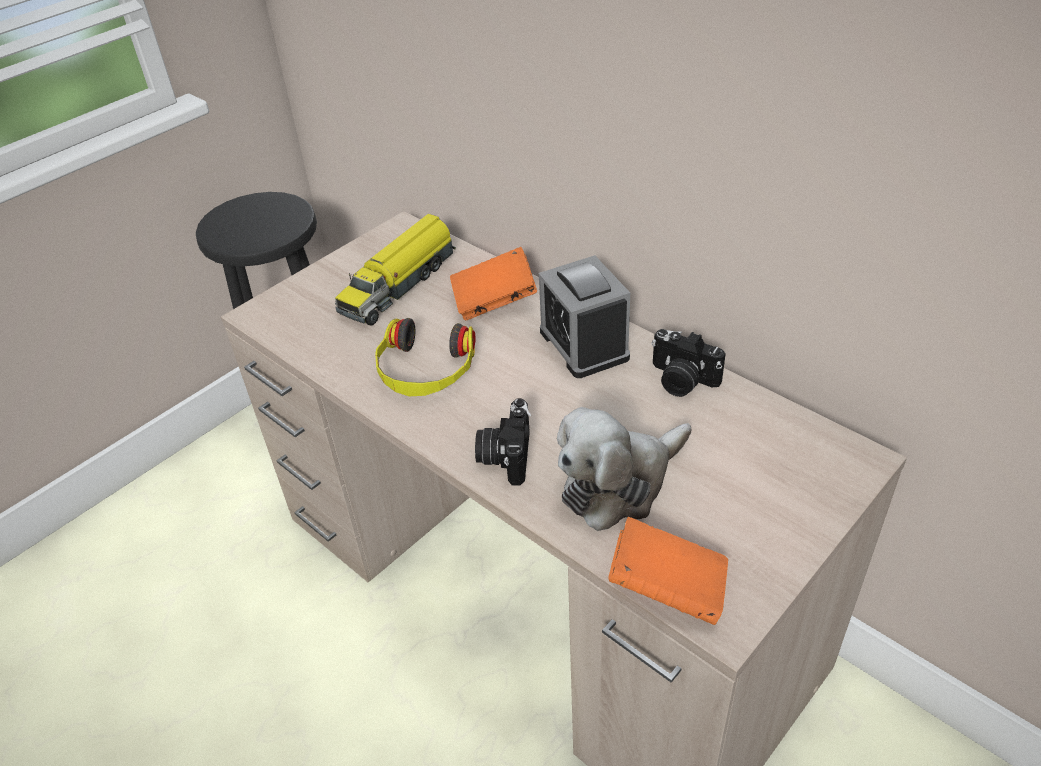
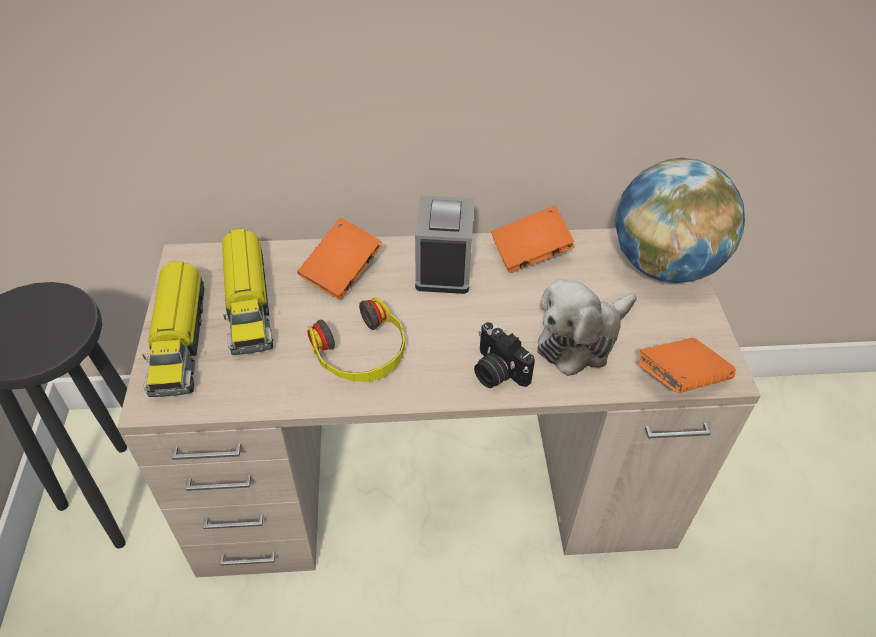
camera: 50 degrees left, 5 degrees up
(325, 282) = (179, 340): none -> toy truck
(584, 344) = (444, 266): alarm clock -> alarm clock turned 105 degrees counterclockwise
(619, 483) = (581, 339): plush toy -> plush toy turned 45 degrees clockwise
(681, 380) = (530, 253): camera -> orange book
(814, 478) = (664, 265): none -> globe

